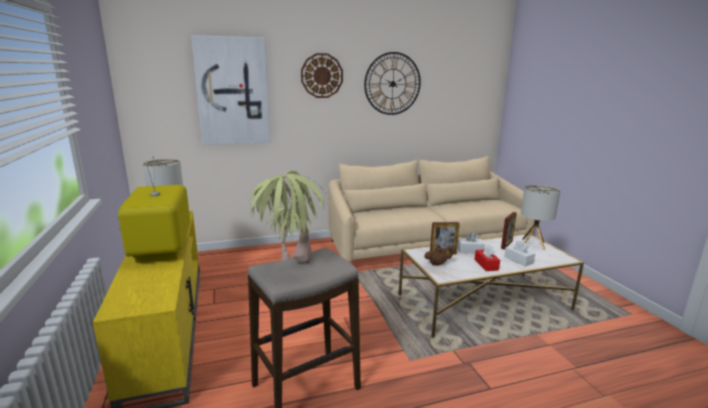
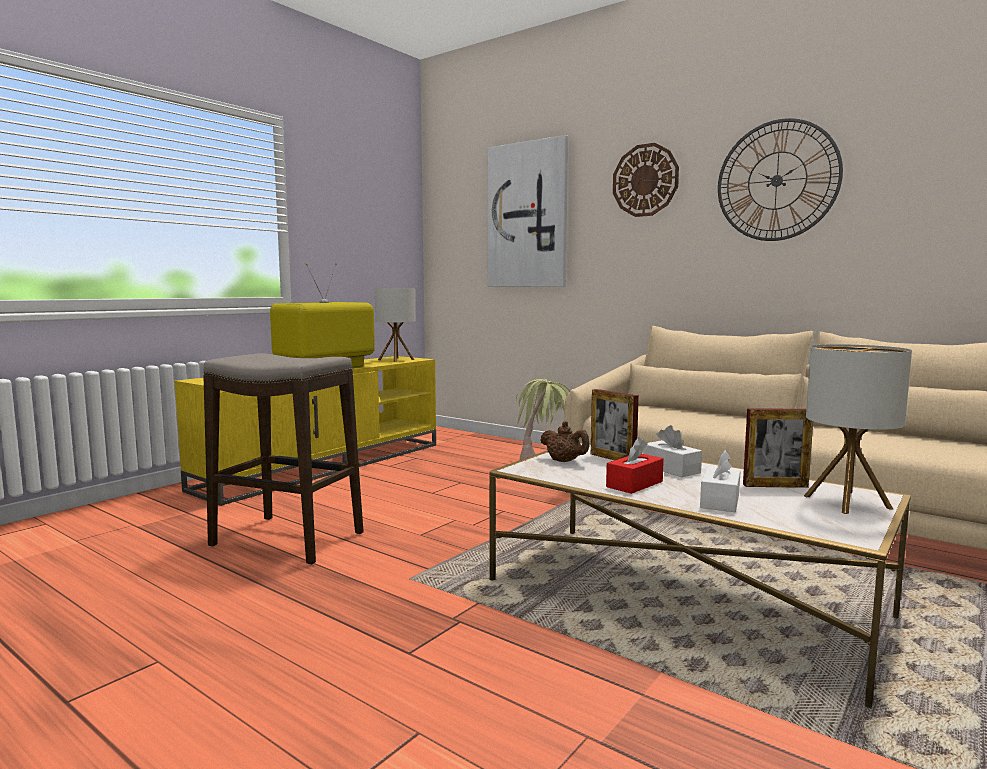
camera: 55 degrees right, 10 degrees down
(290, 269) = (268, 357): potted plant -> none

